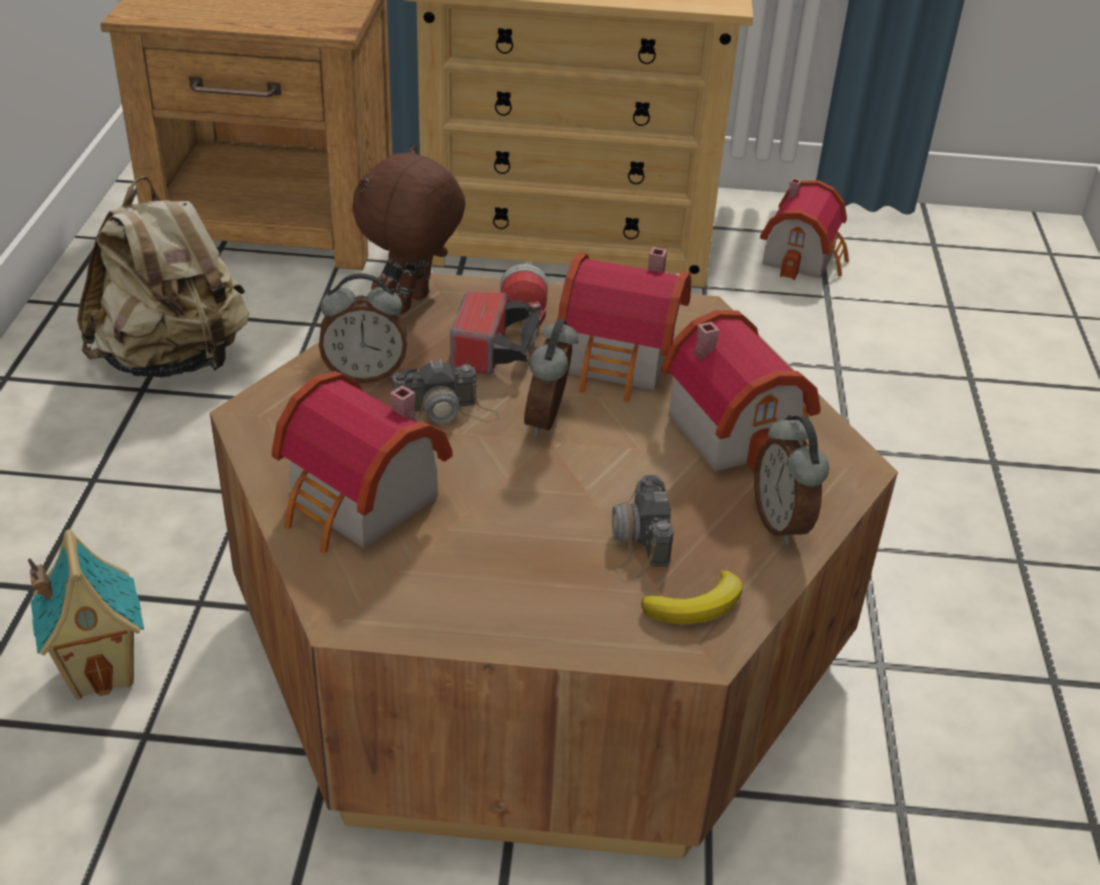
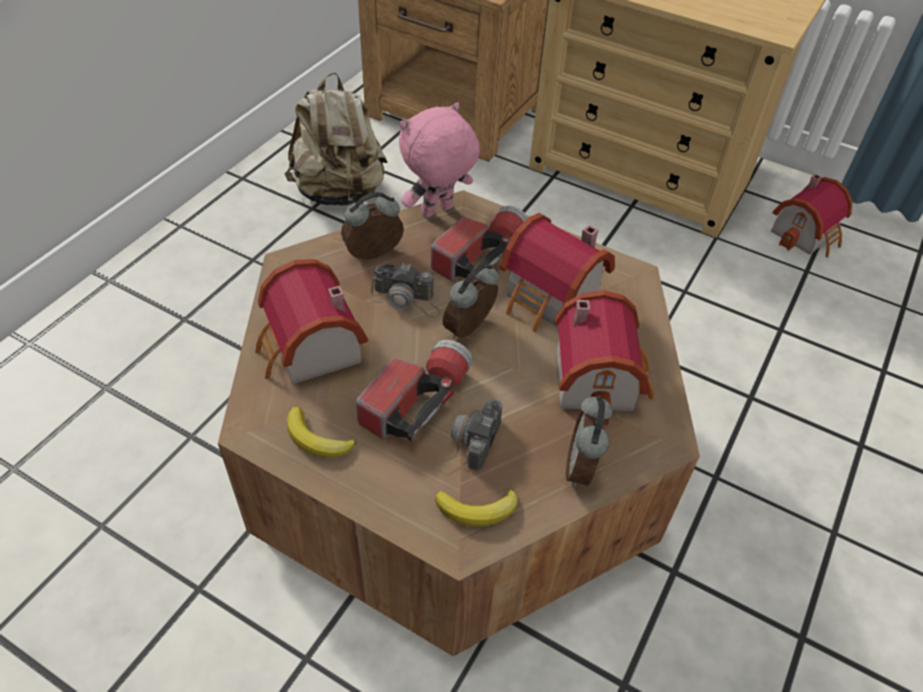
camera: 25 degrees right, 10 degrees up
(102, 671) = (191, 386): toy house -> none
(365, 374) = (374, 256): alarm clock -> alarm clock turned 135 degrees clockwise
(412, 305) = (437, 212): brown plush toy -> pink plush toy
(443, 597) = (317, 439): none -> banana
(539, 516) = (416, 400): none -> flashlight

